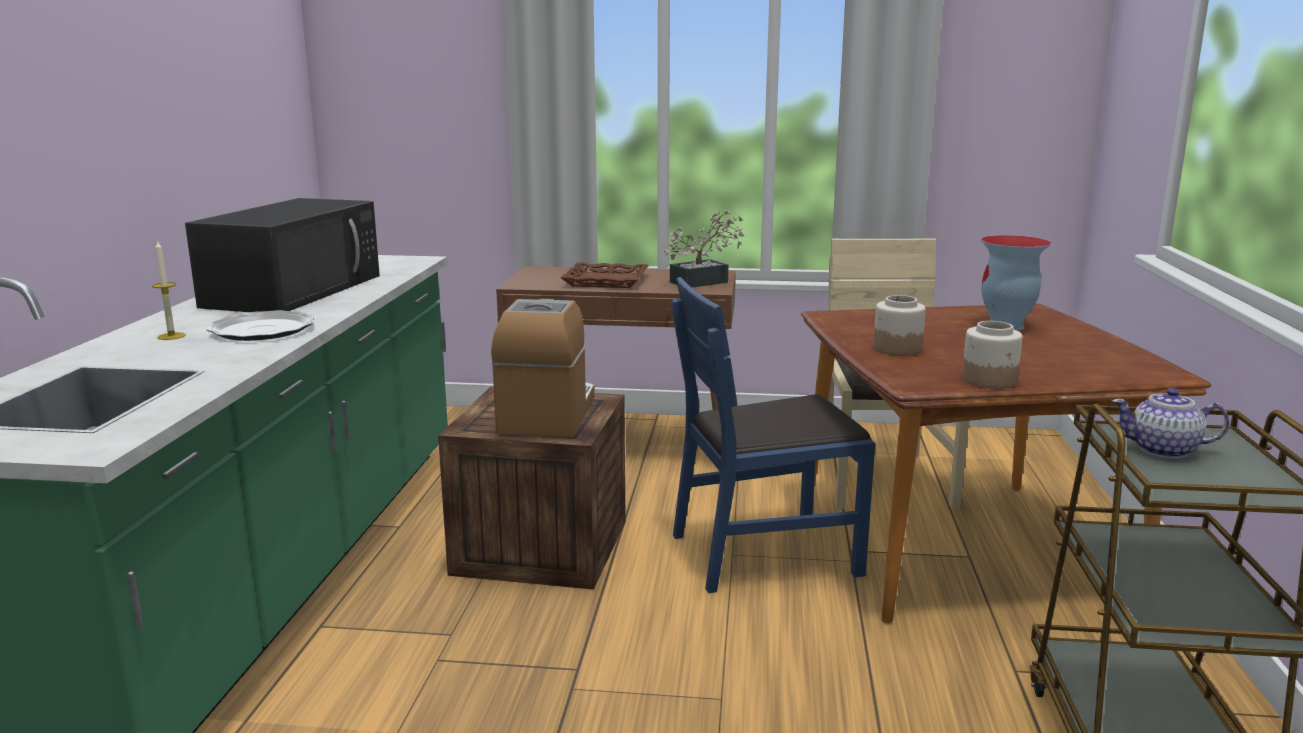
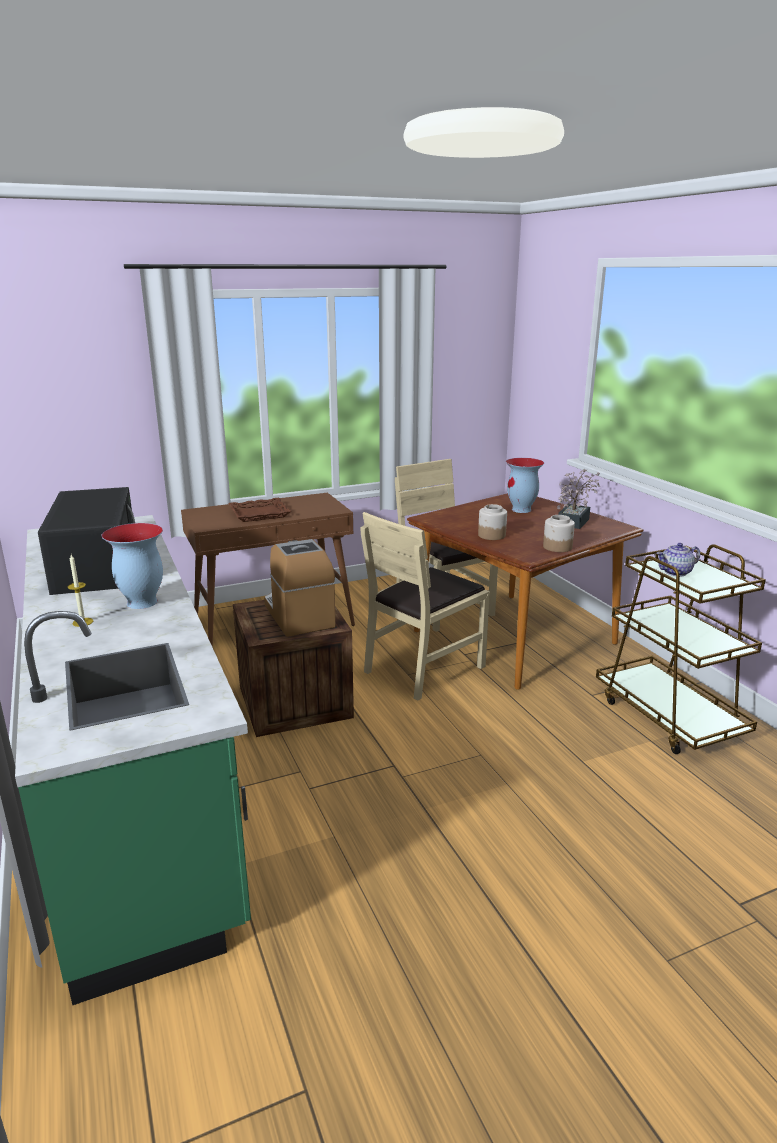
camera: 30 degrees left, 5 degrees up
(261, 330) = (141, 603): plate -> vase
(705, 281) = (322, 504): potted plant -> potted plant (575, 521)
(764, 552) = (423, 668): blue chair -> beige chair

